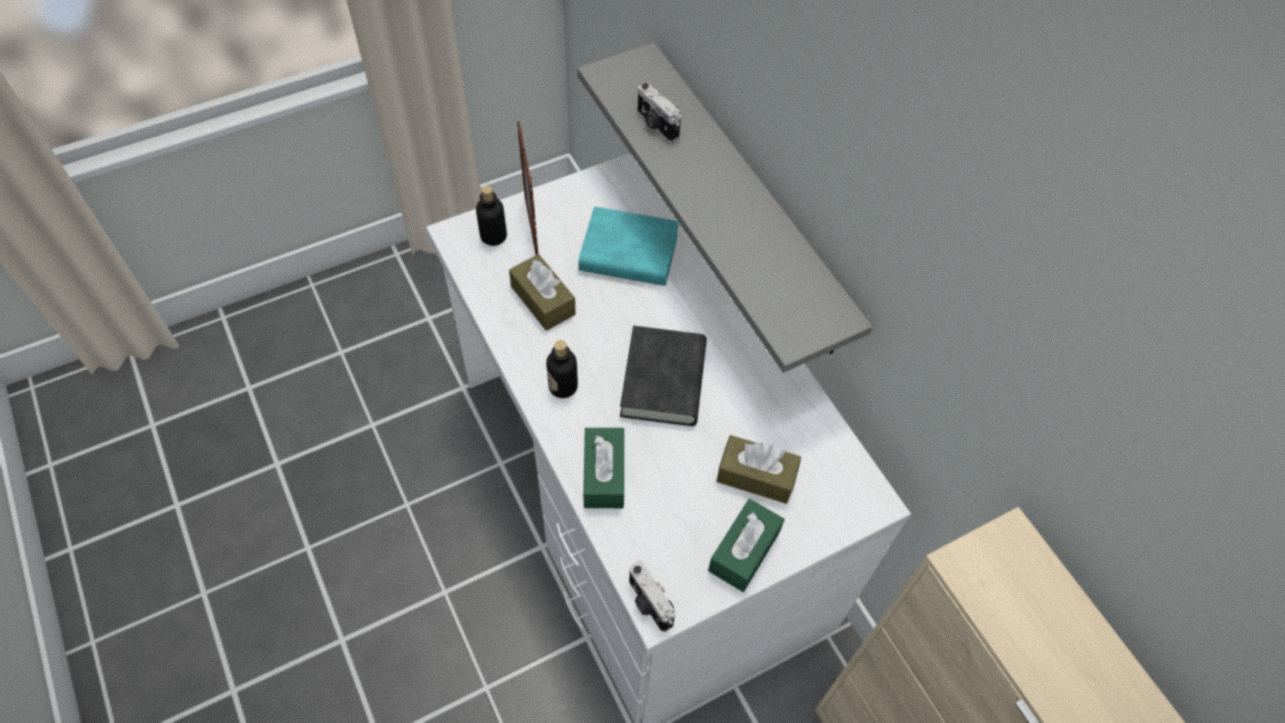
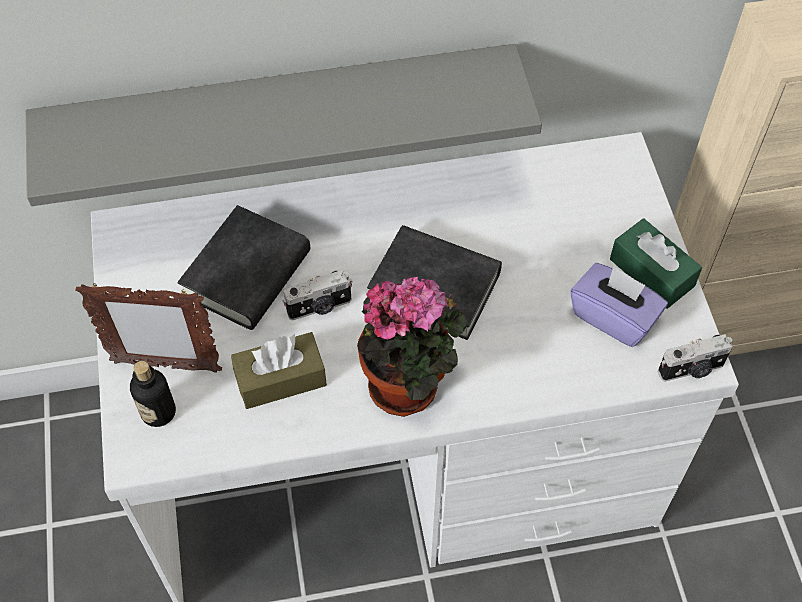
camera: 70 degrees left, 0 degrees up
(563, 386) = (410, 386): bottle -> potted plant
(604, 474) = (535, 373): green tissue box -> none
(629, 253) = (247, 274): turquoise book -> black book
(656, 125) = (167, 142): camera -> camera (320, 307)
(683, 527) = (613, 317): none -> purple tissue box
(756, 476) = (572, 238): brown tissue box -> none

